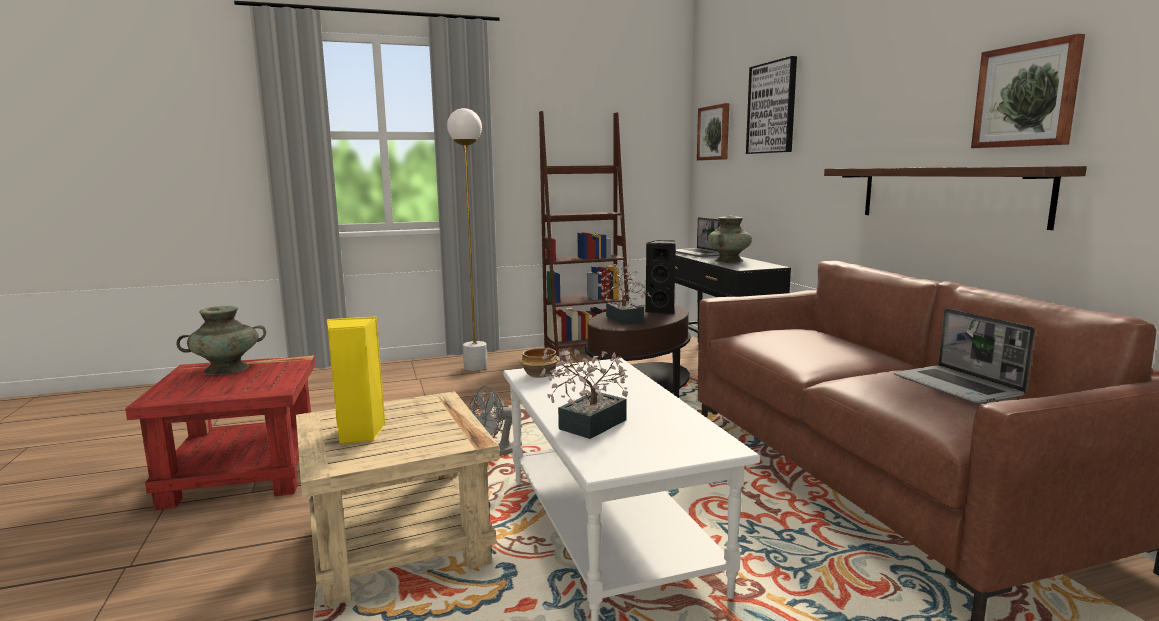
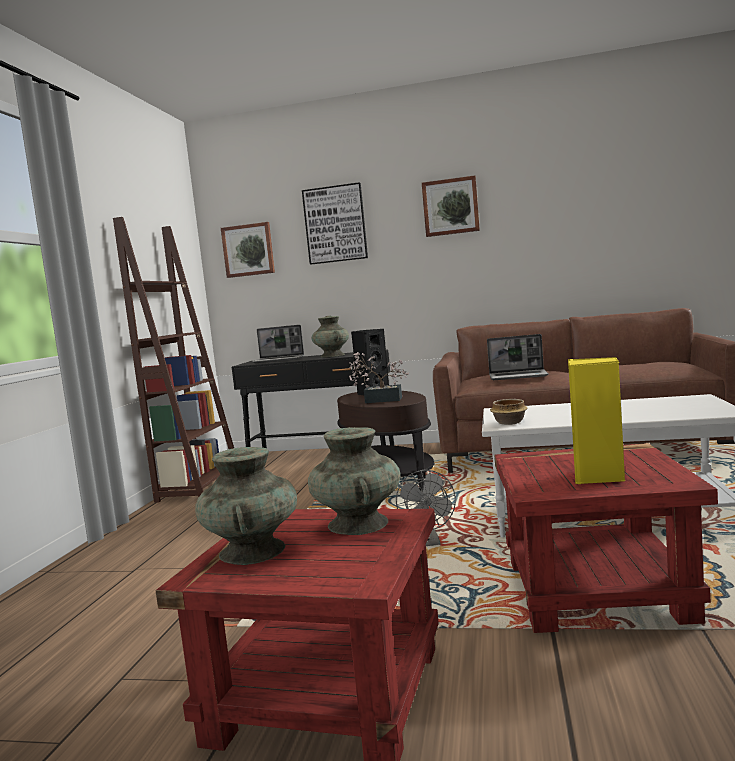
camera: 60 degrees left, 5 degrees down
(265, 381) = (358, 524): none -> turquoise vase
(401, 545) = (597, 589): beige side table -> red side table
(475, 367) = (156, 537): white floor lamp -> none
(587, 427) = (650, 414): potted plant -> none
(948, 194) = (528, 271): shelf -> none
(958, 387) = (637, 363): laptop -> laptop (519, 376)
(1026, 96) = (571, 210): picture -> picture (450, 207)

